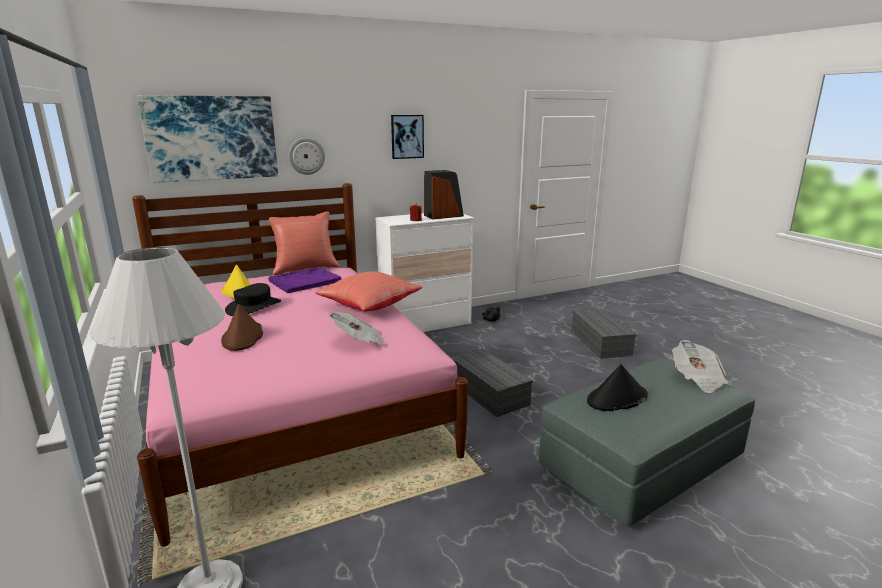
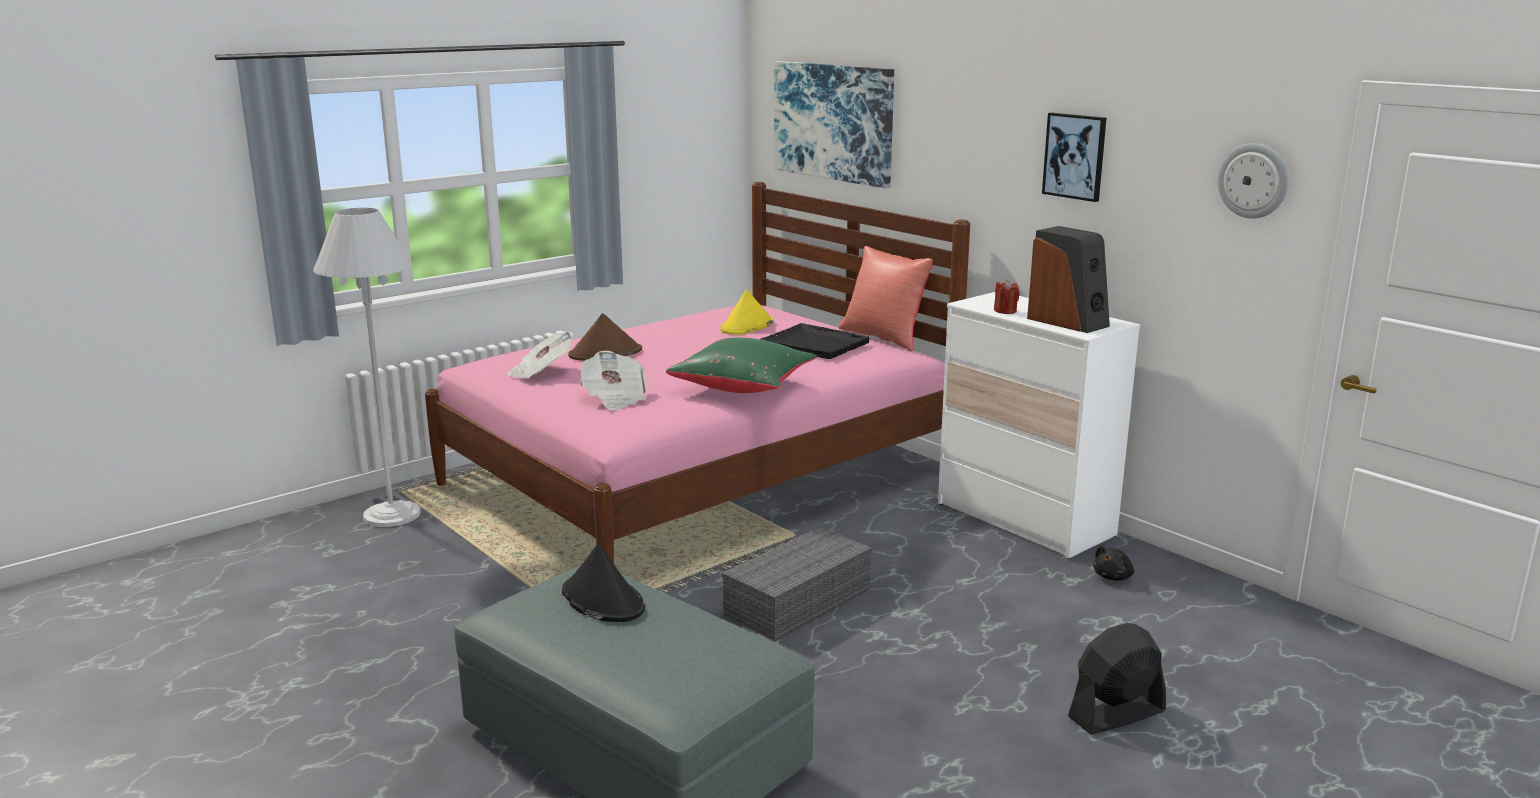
camera: 75 degrees right, 0 degrees up
(254, 307) = (699, 340): black hat -> none
(305, 281) = (815, 344): purple tray -> black tray
(306, 156) = (927, 164): wall clock -> wall clock (1253, 180)
(369, 305) = (744, 387): red pillow -> green pillow
(601, 343) = (1116, 714): grey storage box -> black fan
(697, 379) = (697, 675): newspaper -> newspaper (541, 373)

